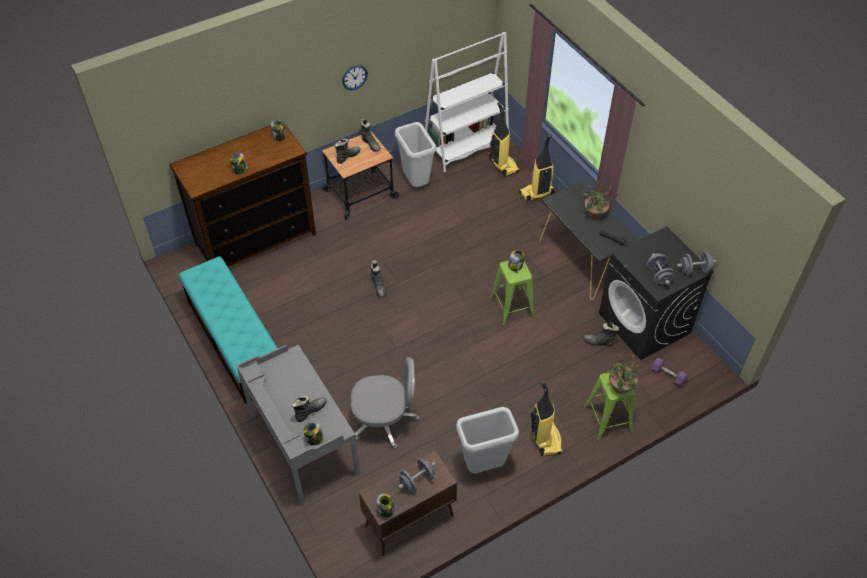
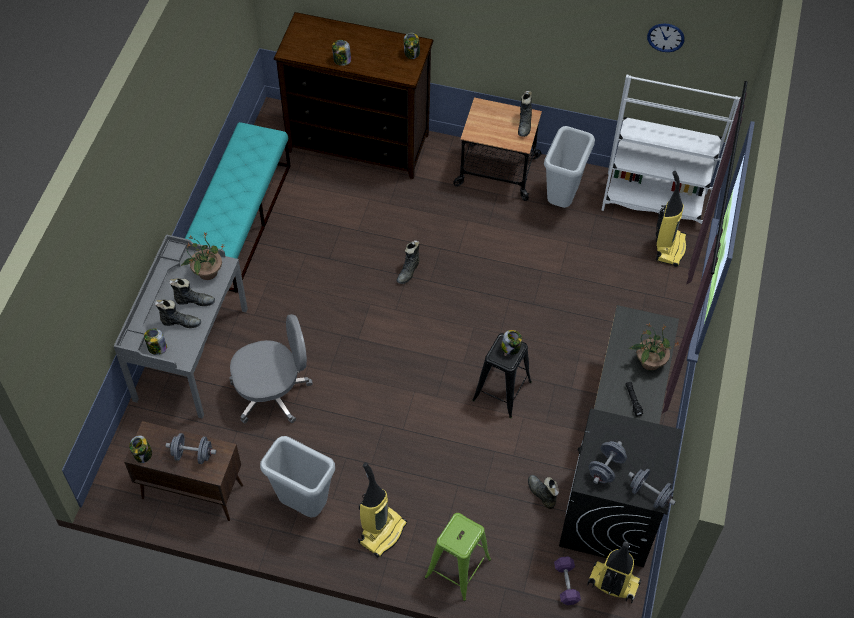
camera: 45 degrees right, 5 degrees up
(347, 156) = (489, 121): black boot -> black boot (194, 301)
(354, 77) = (536, 41): wall clock -> wall clock (665, 37)
(384, 421) = (272, 392): grey office chair -> grey office chair turned 60 degrees counterclockwise
(511, 307) = (502, 390): green stool -> black stool
(536, 194) = (667, 303): vacuum cleaner -> vacuum cleaner (612, 584)
(620, 387) = (459, 540): potted plant -> potted plant (207, 272)

